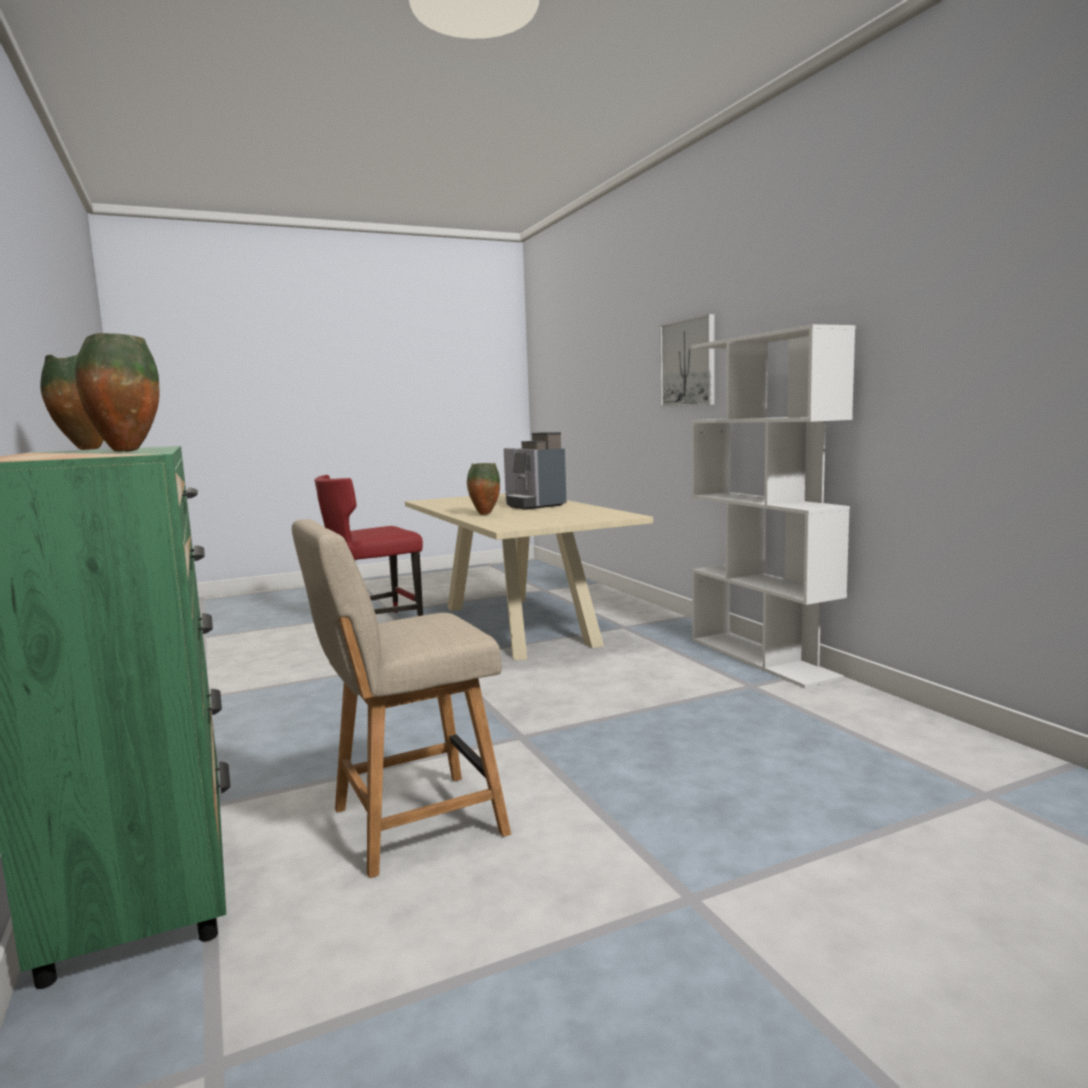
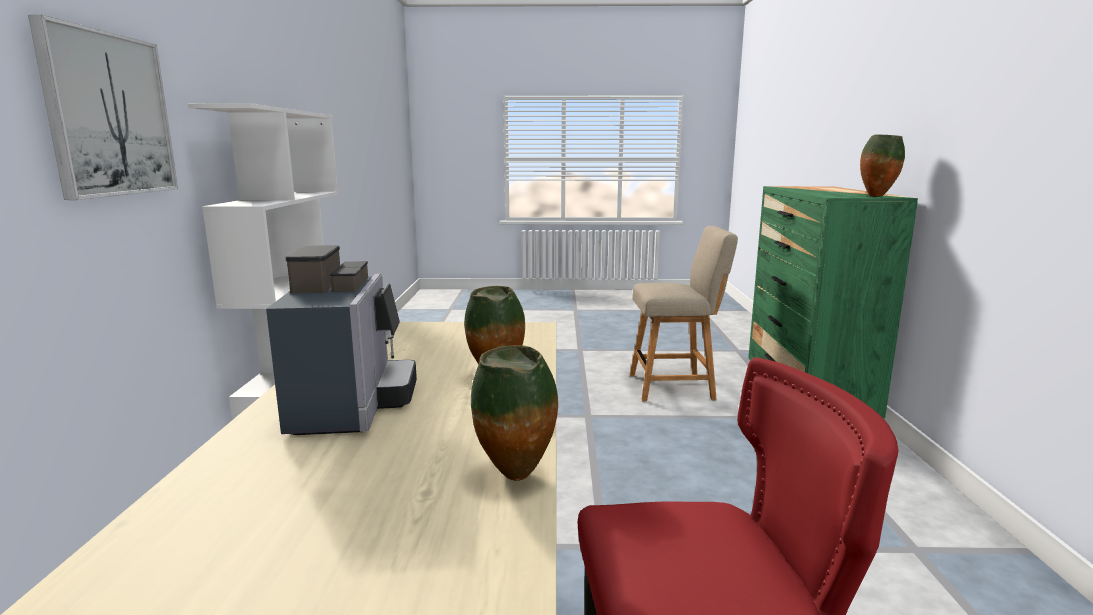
camera: 155 degrees left, 5 degrees up
(126, 451) = (804, 189): vase -> vase (516, 478)

